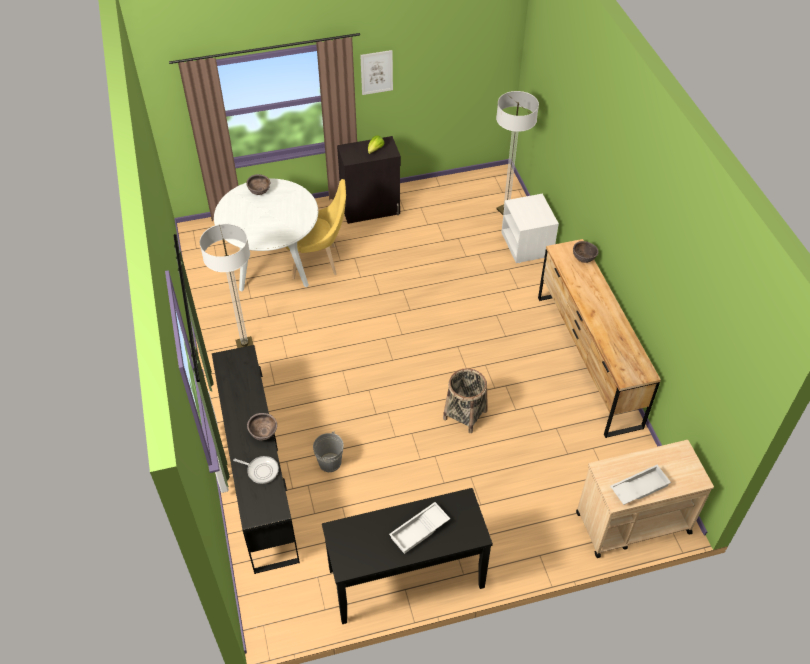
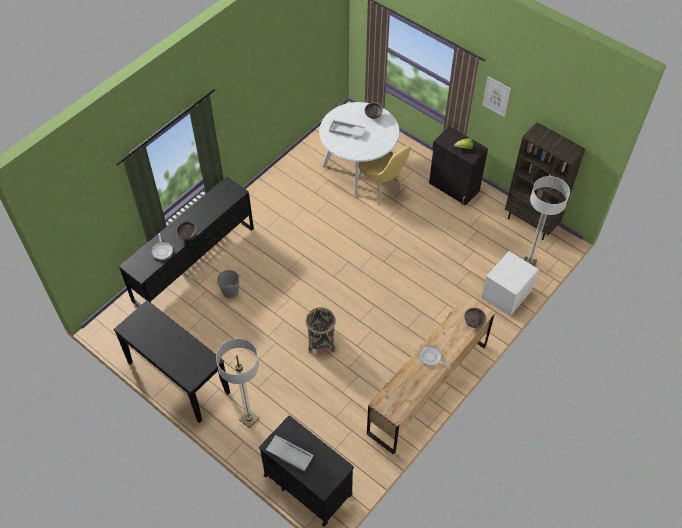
camera: 55 degrees right, 5 degrees up
(245, 345) = (282, 196): floor lamp -> floor lamp (249, 419)
(419, 531) = (173, 350): white tray -> white tray (346, 131)
(462, 183) = (531, 223): none -> brown bookcase
(600, 311) = (431, 357): none -> frying pan
(632, 522) = (307, 484): beige cart -> black cart

